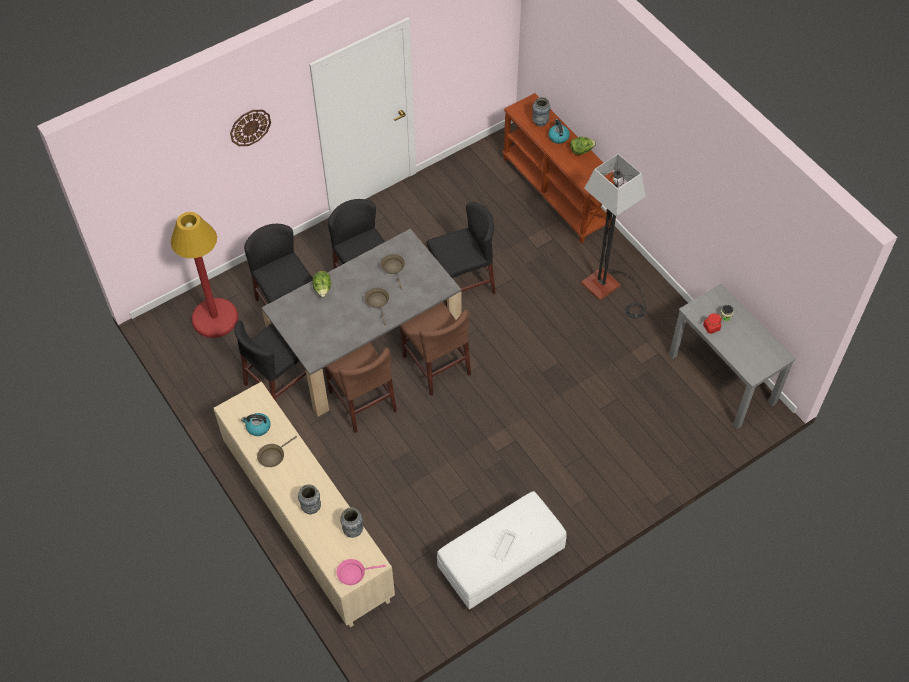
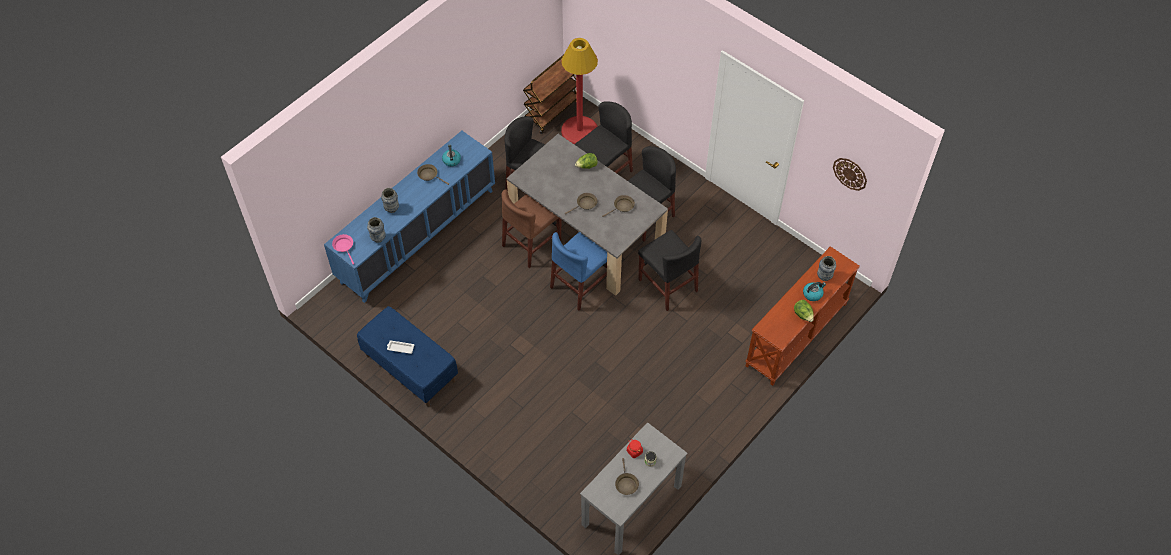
camera: 75 degrees right, 0 degrees up
(170, 339) = (552, 111): none -> brown cart
(250, 127) = (669, 46): wall clock -> wall clock (850, 173)
(307, 523) = (417, 236): beige cabinet -> blue cabinet
(436, 365) = (580, 285): brown chair -> blue chair
(500, 564) = (409, 368): white bench -> blue bench
(609, 289) = (701, 398): floor lamp -> none
(747, 343) = (626, 483): none -> brown frying pan

